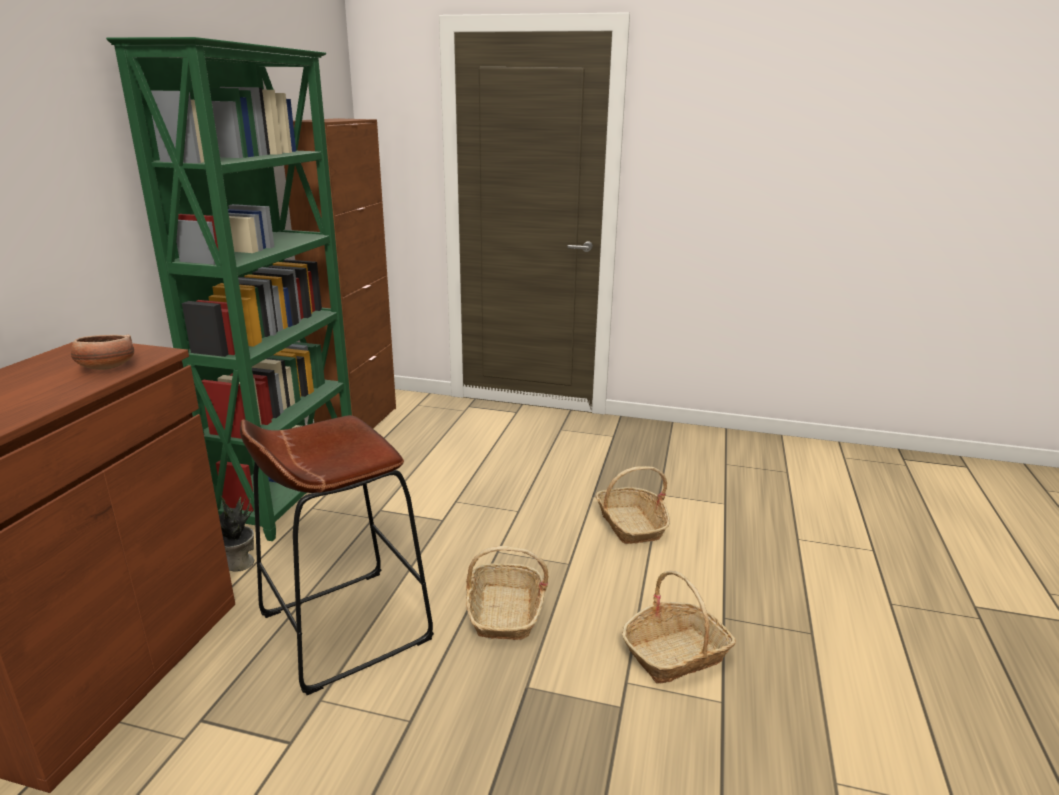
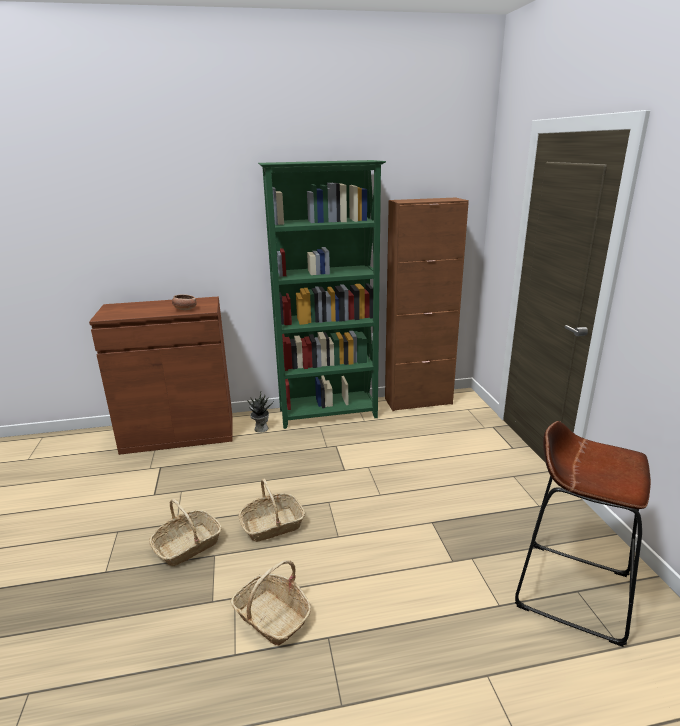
camera: 65 degrees right, 0 degrees up
(344, 627) = (232, 477): brown stool -> brown stool (572, 589)
(631, 525) = (410, 553): basket -> basket (188, 545)

